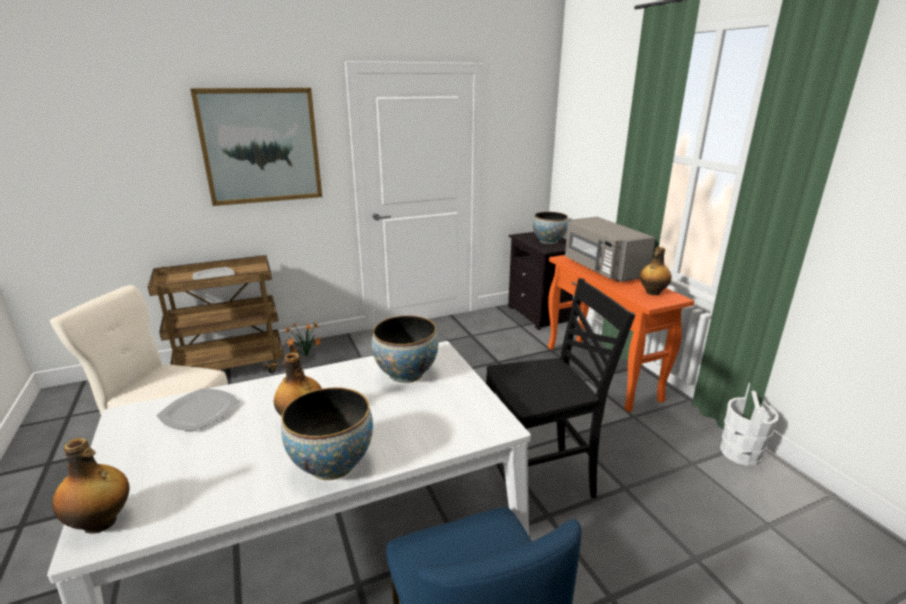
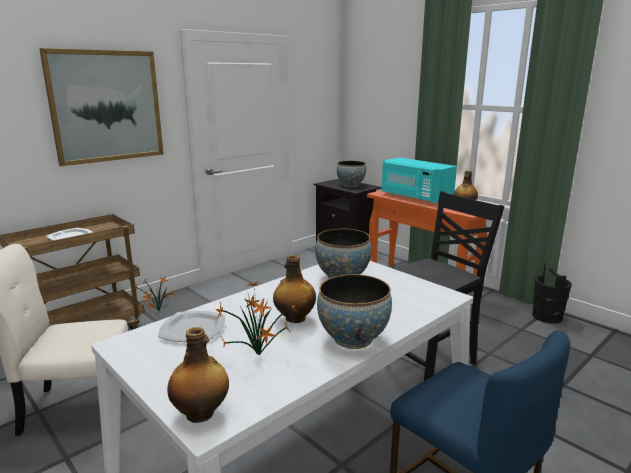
camera: 20 degrees left, 5 degrees down
(223, 463) = (261, 355): none -> potted plant
(602, 269) = (414, 197): grey microwave -> turquoise microwave
(740, 453) = (547, 317): white bucket -> black bucket

